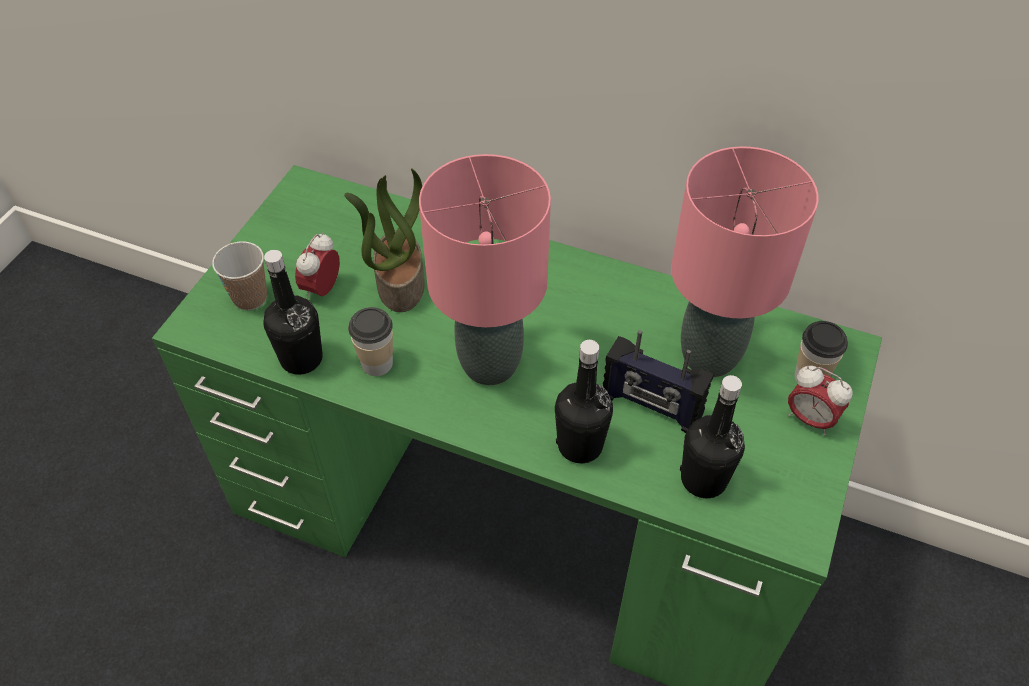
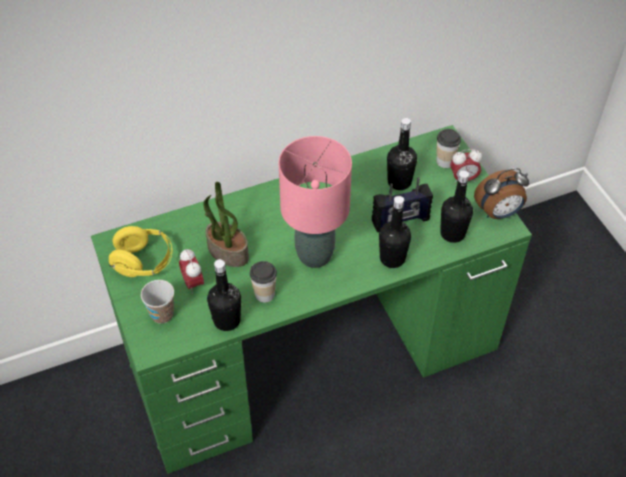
camera: 45 degrees left, 0 degrees up
(304, 229) = (143, 262): none -> yellow headphones
(710, 356) = (399, 182): pink table lamp -> black bottle
(808, 505) = (498, 213): none -> alarm clock

